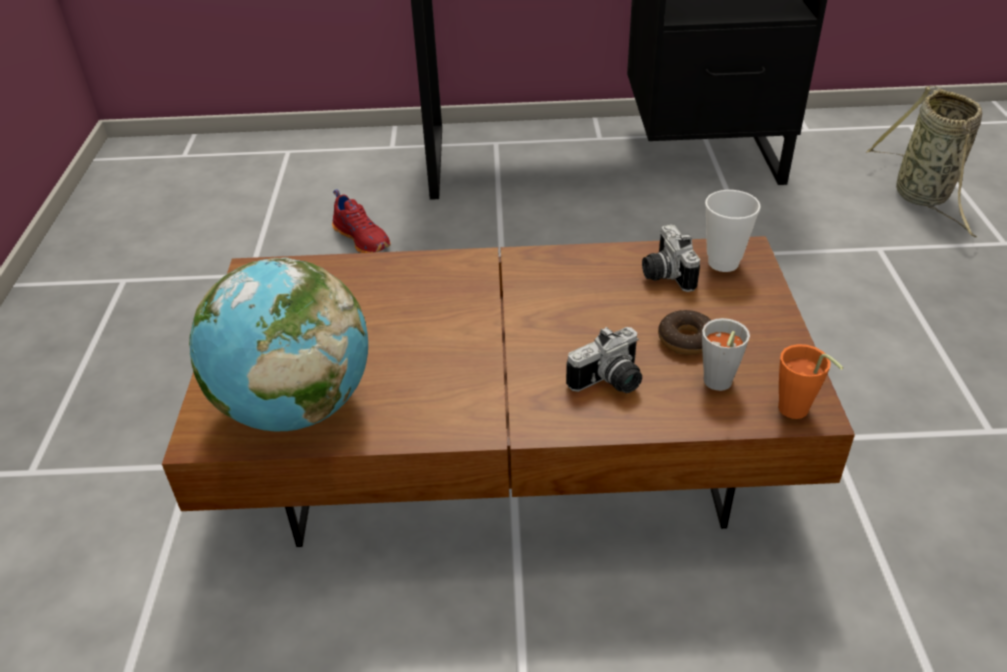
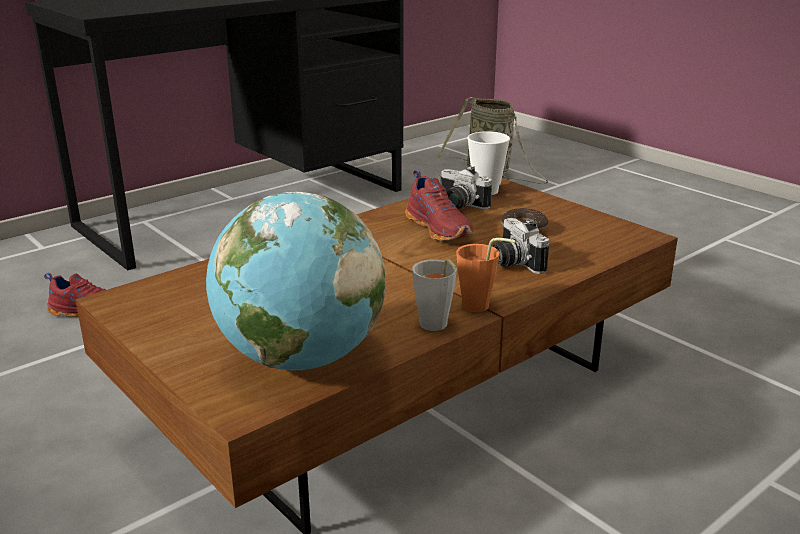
camera: 40 degrees left, 15 degrees down
(602, 301) = (440, 228): none -> red shoe
(610, 383) = (512, 263): camera -> camera turned 135 degrees clockwise
(716, 385) = (575, 243): grey cup -> grey cup (435, 327)
(797, 413) = (636, 239): orange cup -> orange cup (481, 307)

